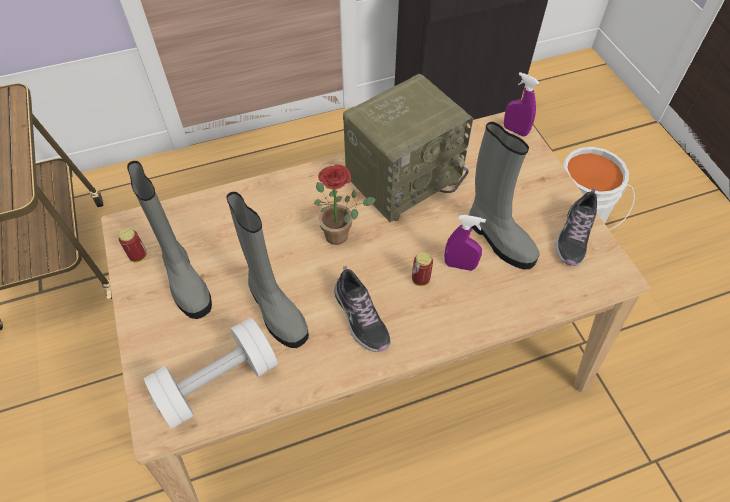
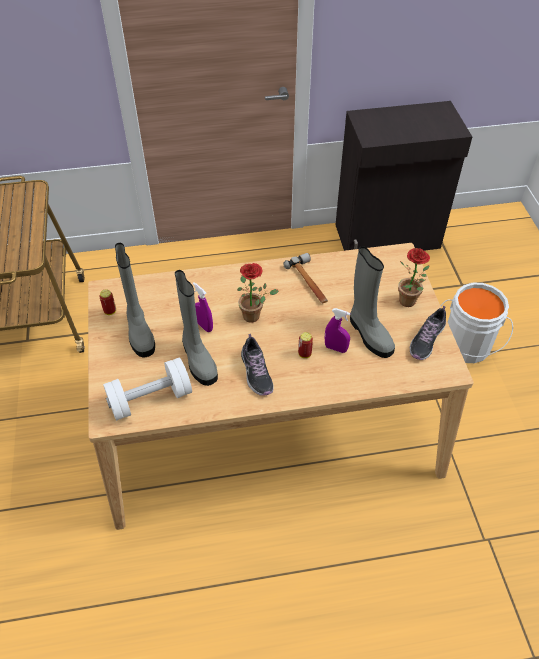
camera: 10 degrees right, 5 degrees down
(404, 177) = (309, 282): radio -> hammer
(515, 130) = (403, 259): purple spray bottle -> purple spray bottle (204, 326)
(538, 189) = (409, 303): none -> potted plant

